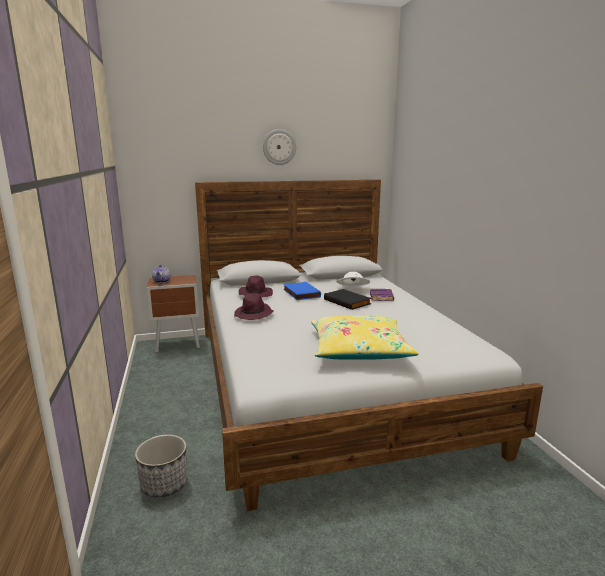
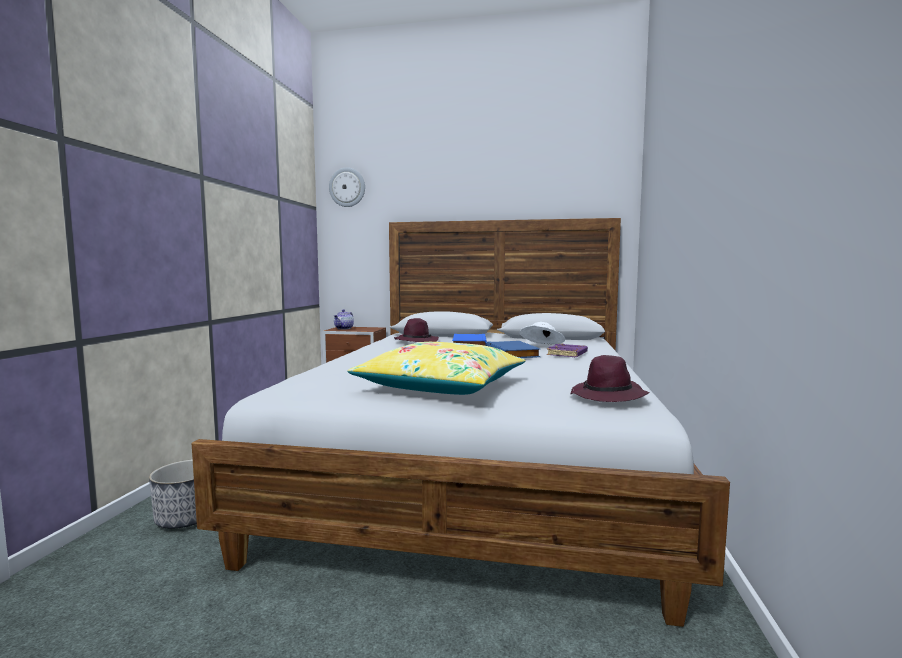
camera: 25 degrees right, 10 degrees down
(253, 315) = (380, 352): purple hat -> purple hat (608, 397)
(279, 147) = (486, 181): wall clock -> wall clock (347, 187)
(348, 301) = (513, 353): black book -> blue book

